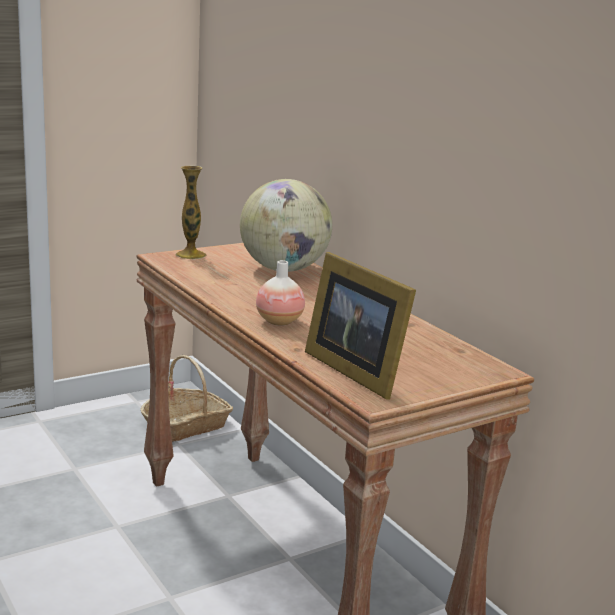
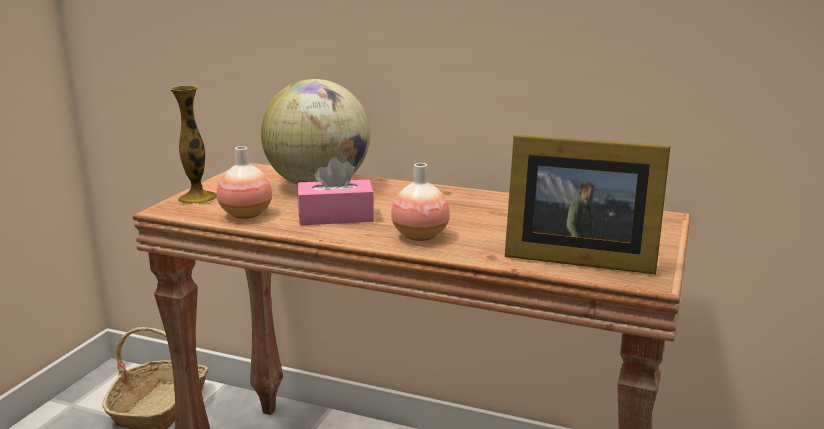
camera: 35 degrees left, 0 degrees up
(199, 274) = (246, 214): none -> vase
(251, 292) = (336, 217): none -> pink tissue box

